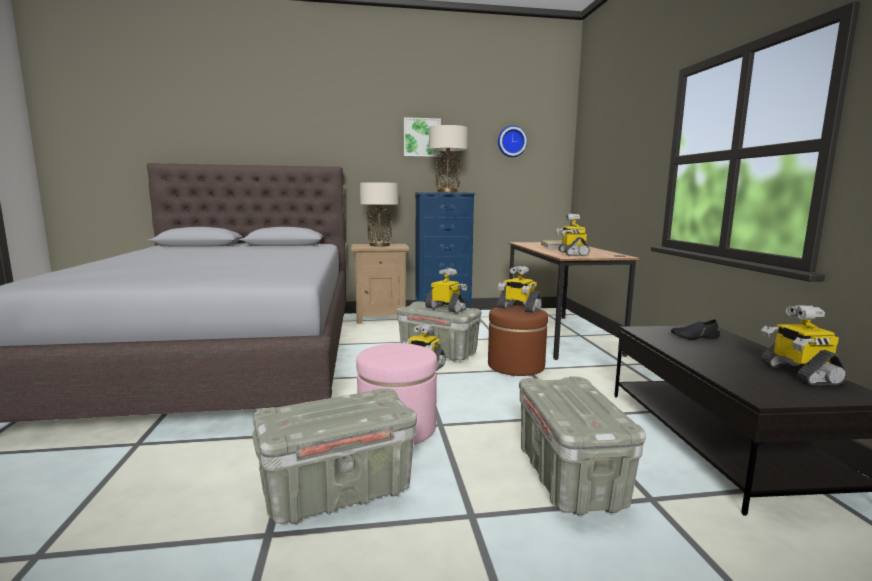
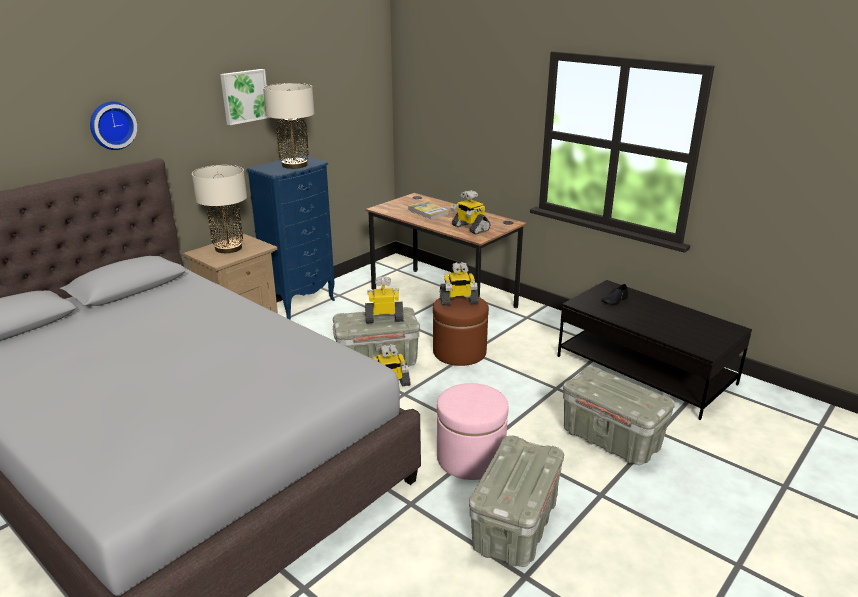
camera: 40 degrees left, 15 degrees up
(511, 141) = (336, 83): wall clock -> wall clock (112, 125)
(798, 373) = (696, 320): toy robot -> none

